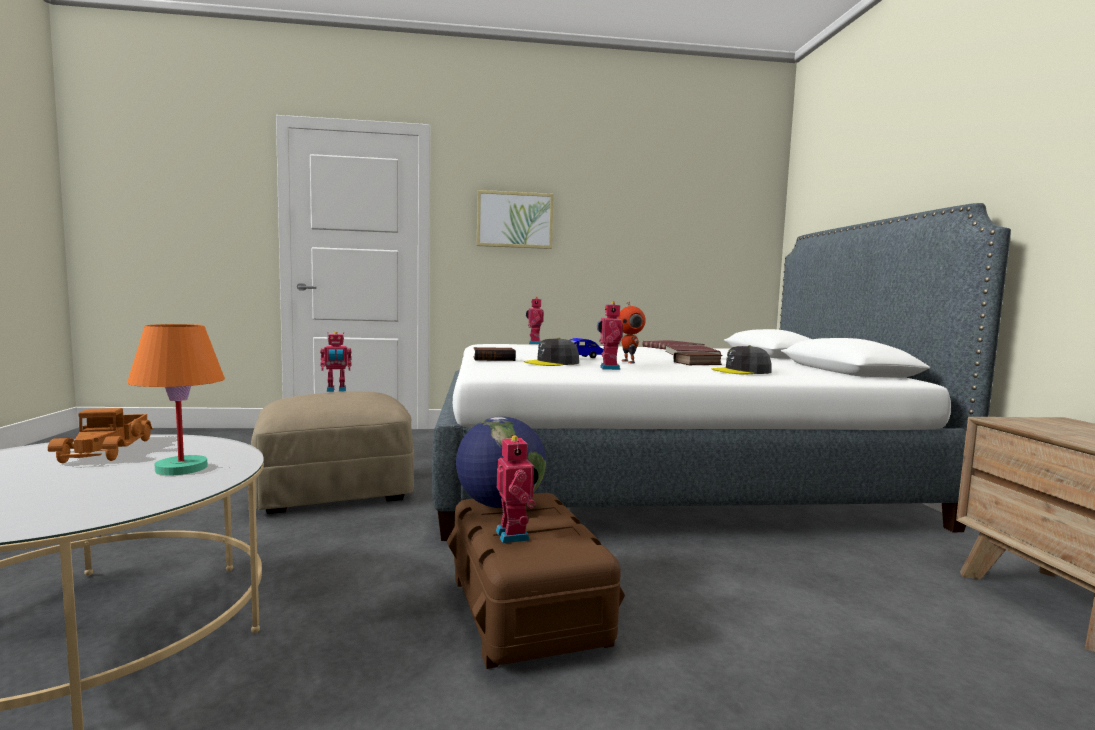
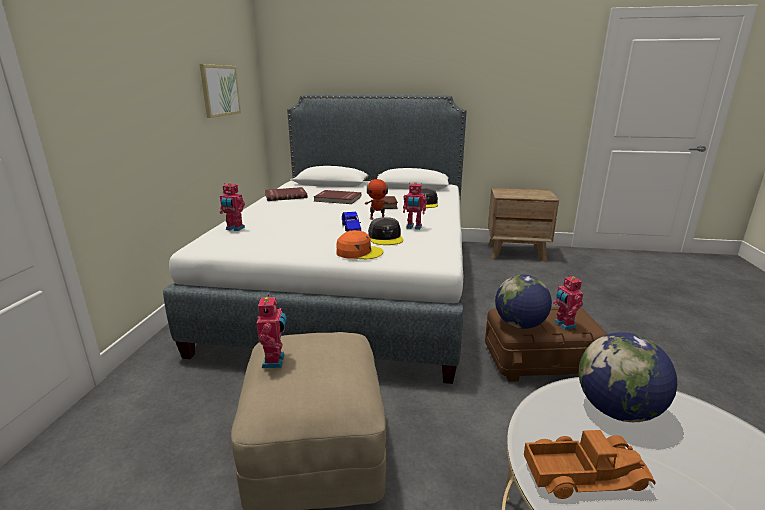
camera: 75 degrees left, 15 degrees up
(181, 468) = (617, 410): orange table lamp -> globe
(494, 359) = (359, 252): book -> orange cap
(515, 220) = (119, 91): picture -> picture (220, 90)
(515, 535) = (563, 325): toy robot -> toy robot turned 105 degrees counterclockwise

